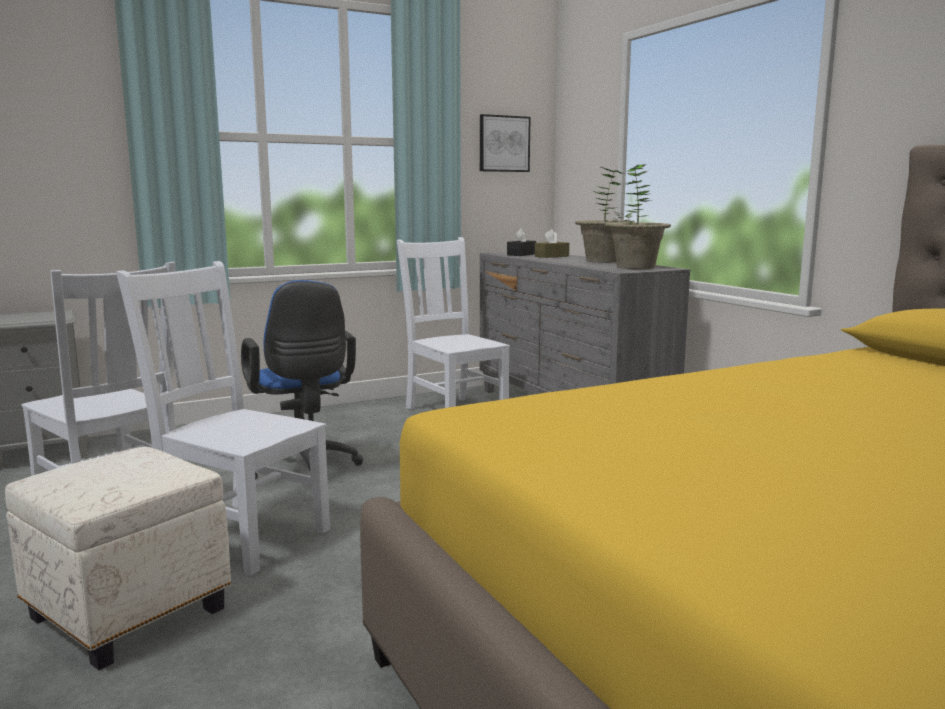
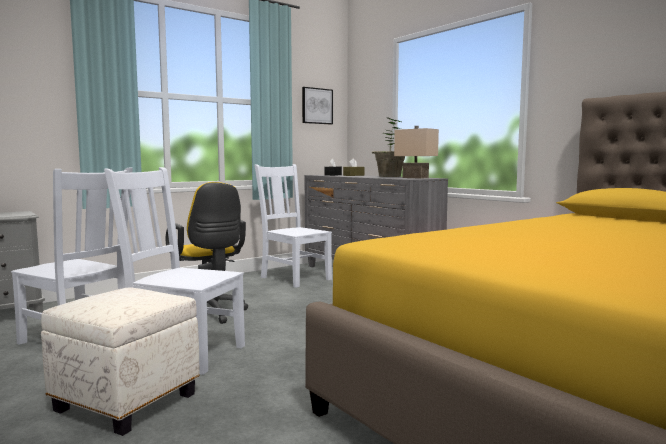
camera: 10 degrees left, 5 degrees down
(303, 469) = (208, 314): blue office chair -> yellow office chair
(635, 267) = (414, 178): potted plant -> beige table lamp

